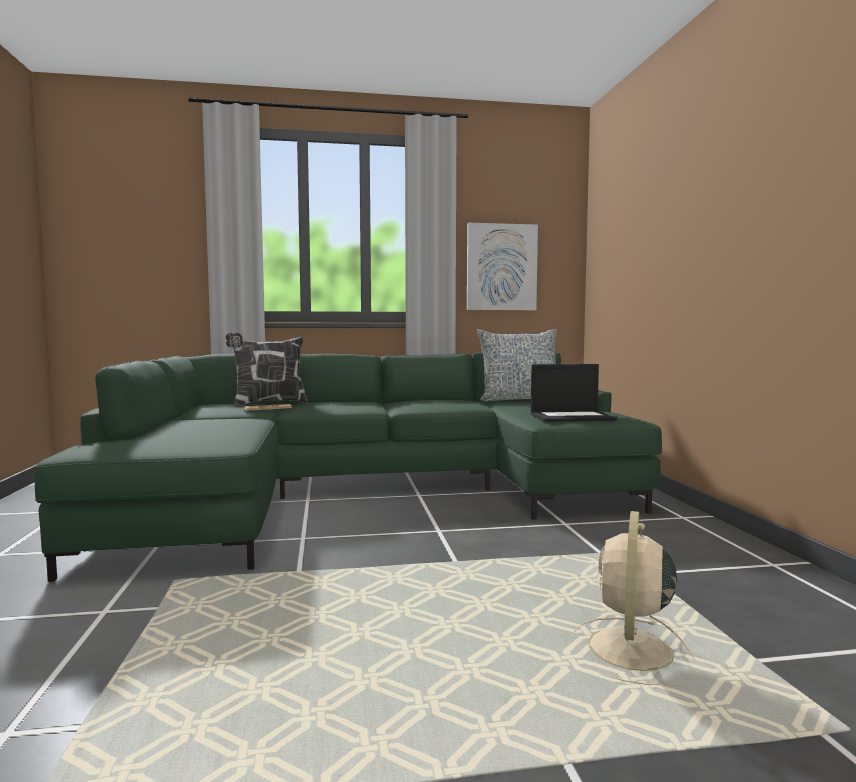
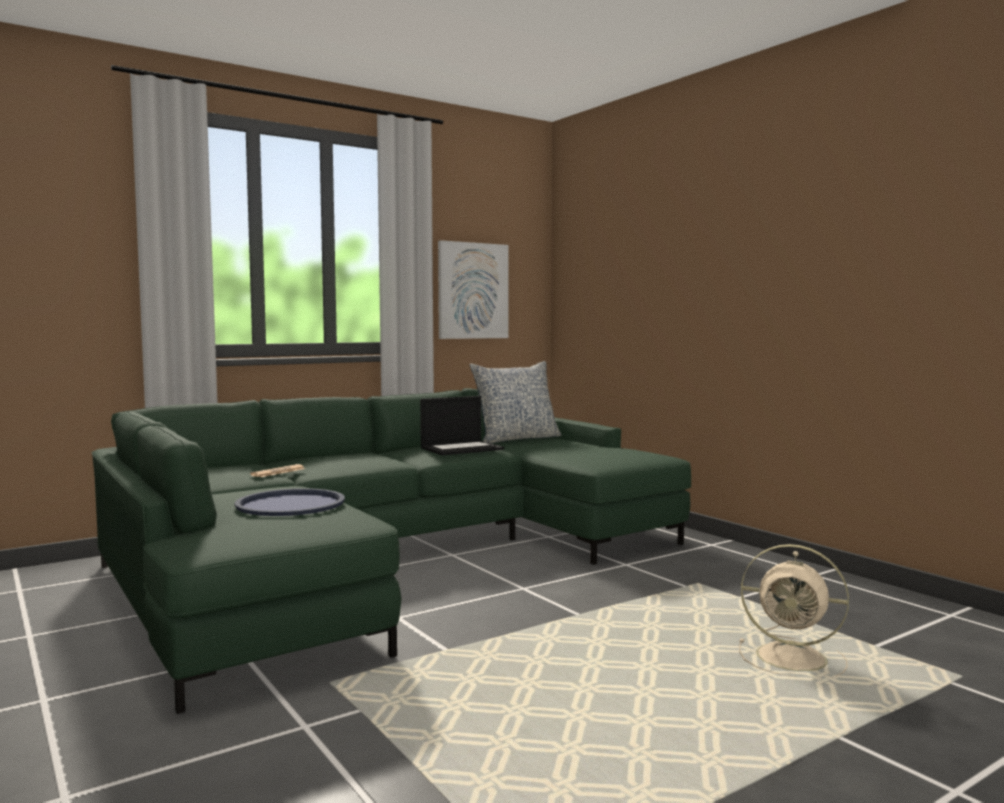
camera: 25 degrees left, 0 degrees up
(214, 428) = (291, 504): none -> blue tray
(268, 404) = (256, 465): pillow -> none
(572, 417) = (610, 457): laptop -> laptop (462, 448)
(629, 651) = (794, 658): beige fan -> beige fan turned 60 degrees counterclockwise

